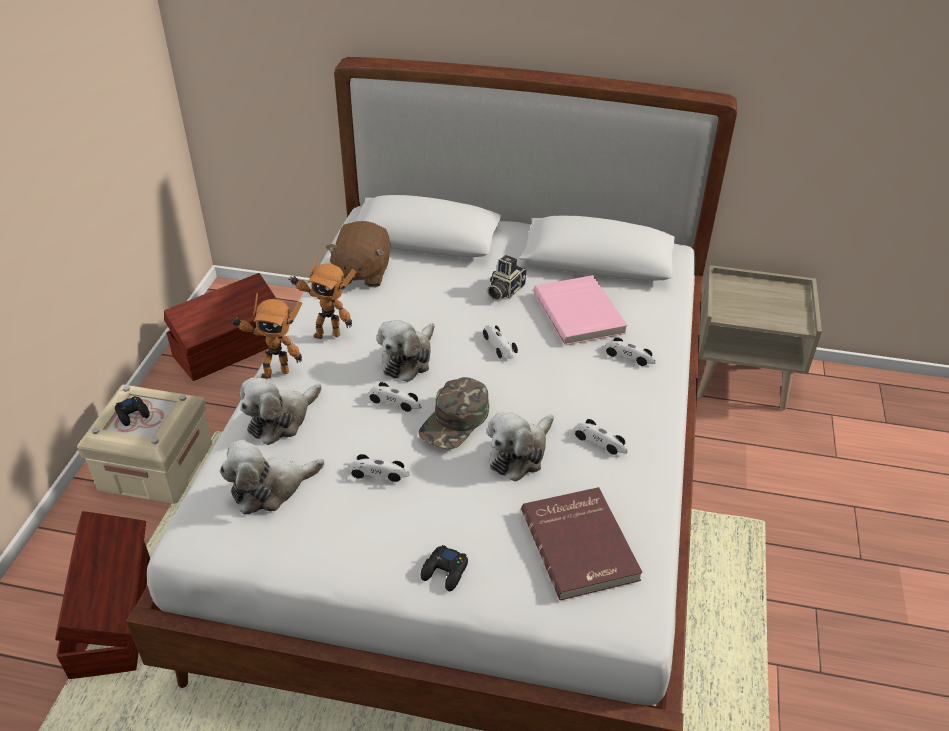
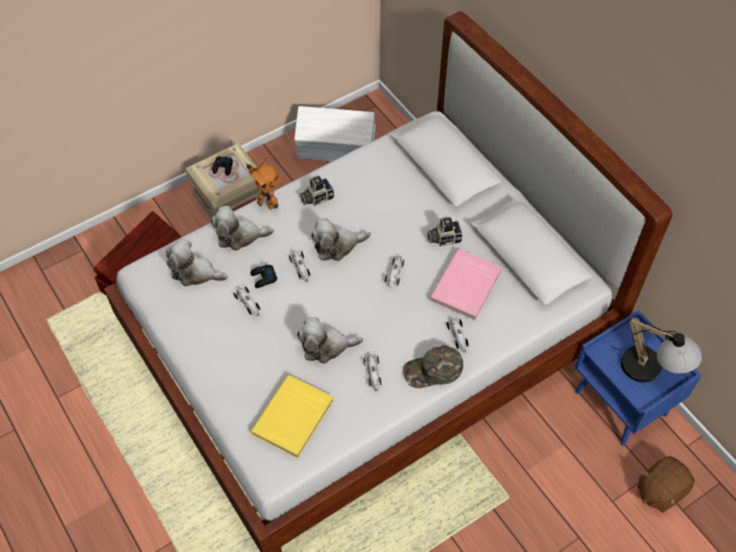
camera: 45 degrees right, 15 degrees up
(231, 349) = (336, 150): brown storage box -> white storage box
(327, 334) = (316, 197): toy robot -> camera
(361, 273) = (379, 167): brown plush toy -> brown plush toy (660, 490)
(445, 572) = (221, 378): black game controller -> black game controller (263, 278)
(455, 421) = (316, 302): green cap -> green cap (433, 371)
(581, 545) = (294, 418): red book -> yellow book
(742, 379) = (622, 403): beige nightstand -> blue nightstand
(778, 301) = (651, 371): none -> table lamp

